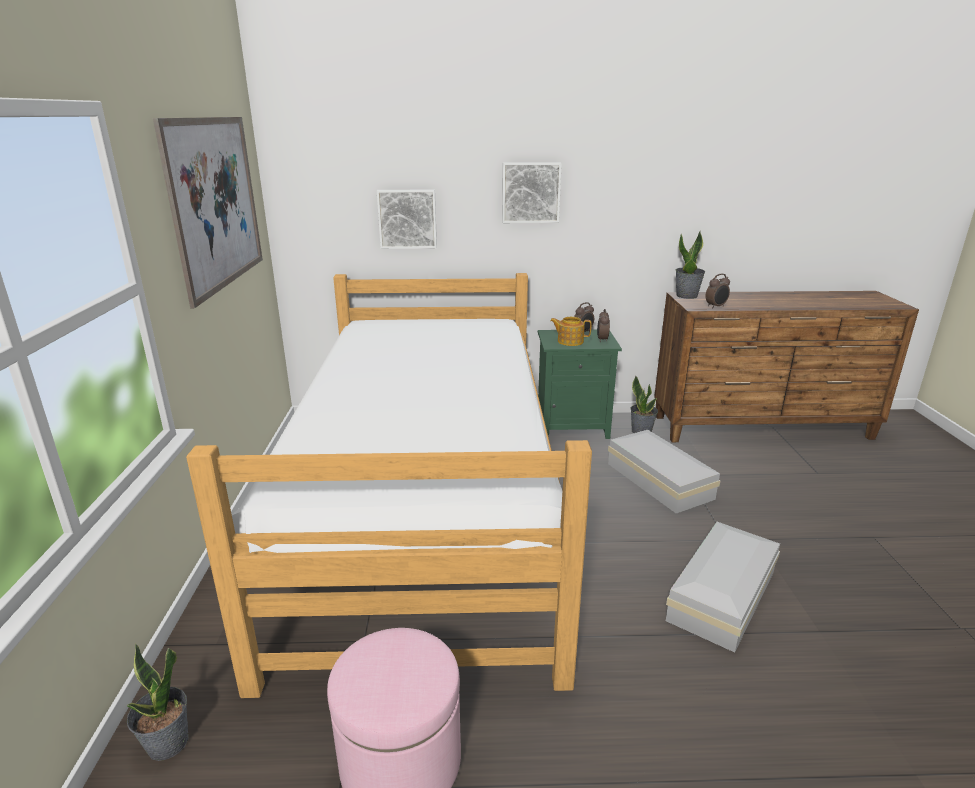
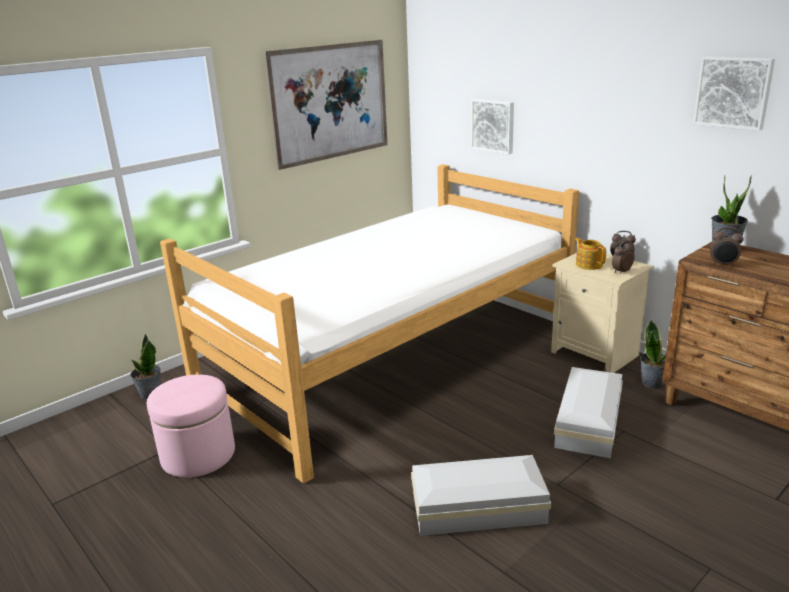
camera: 50 degrees right, 0 degrees up
(530, 192) = (589, 112): picture -> picture (733, 92)
(573, 426) = (596, 353): green nightstand -> beige nightstand

